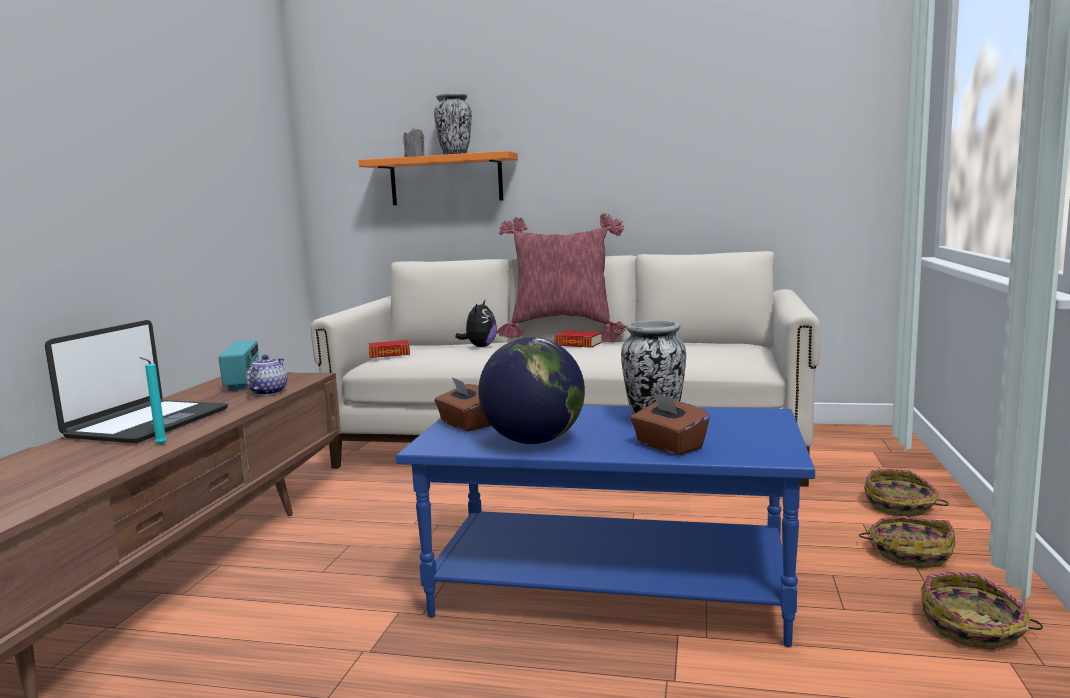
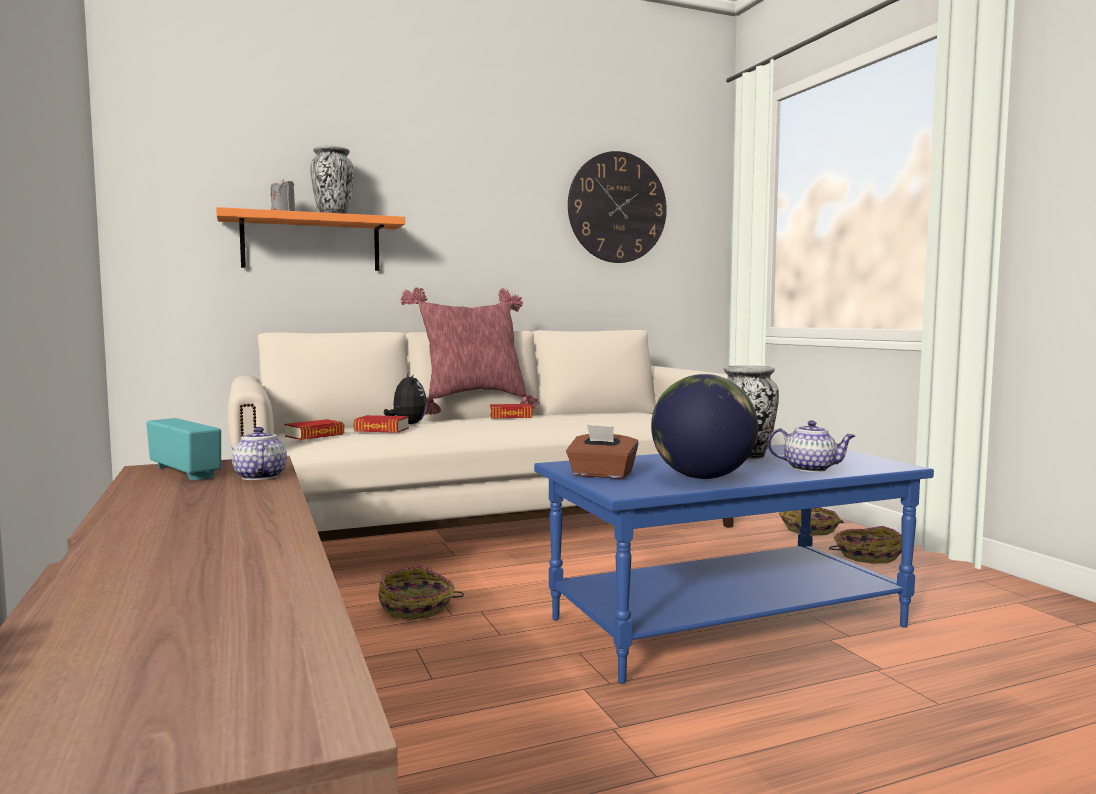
camera: 35 degrees left, 5 degrees down
(147, 423) = (179, 518): laptop -> none
(159, 445) = (282, 532): turquoise candle -> none
(442, 352) = (381, 430): none -> book
(668, 446) = (811, 469): brown tissue box -> teapot
(757, 111) = (617, 207): none -> wall clock
(973, 628) = (971, 589): basket -> basket (417, 608)

